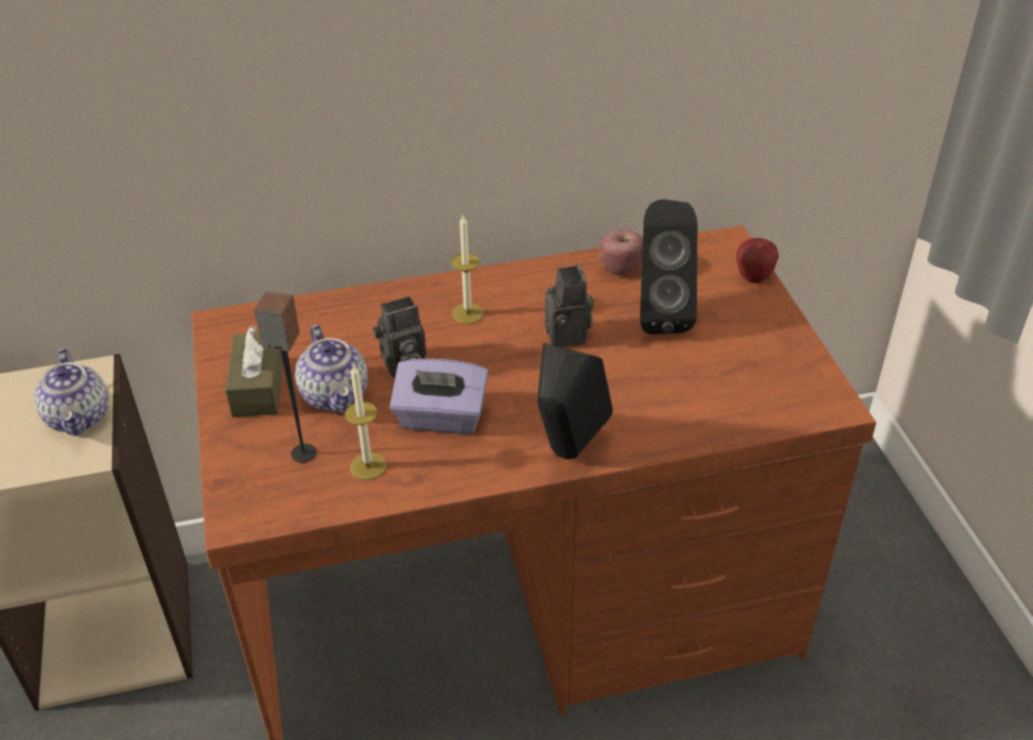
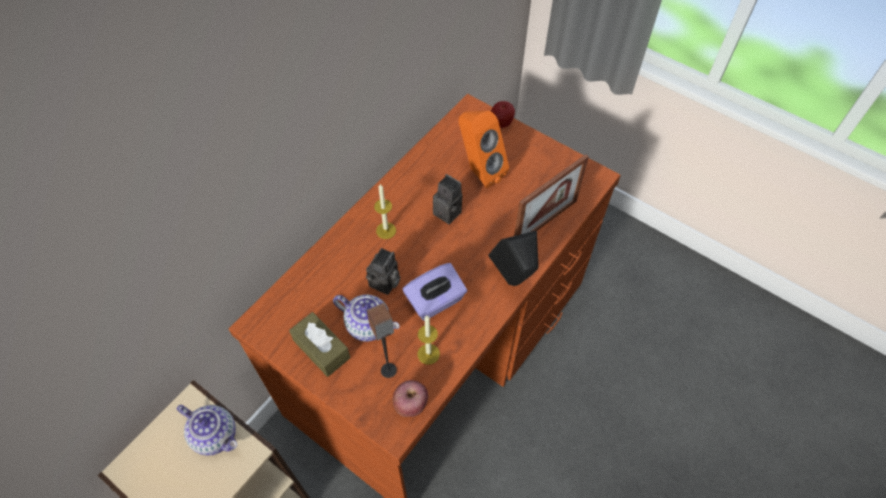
camera: 40 degrees left, 15 degrees up
(620, 269) = (435, 155): apple -> apple (410, 405)
(660, 314) = (479, 172): black speaker -> orange speaker
(690, 415) = (545, 222): none -> picture frame

